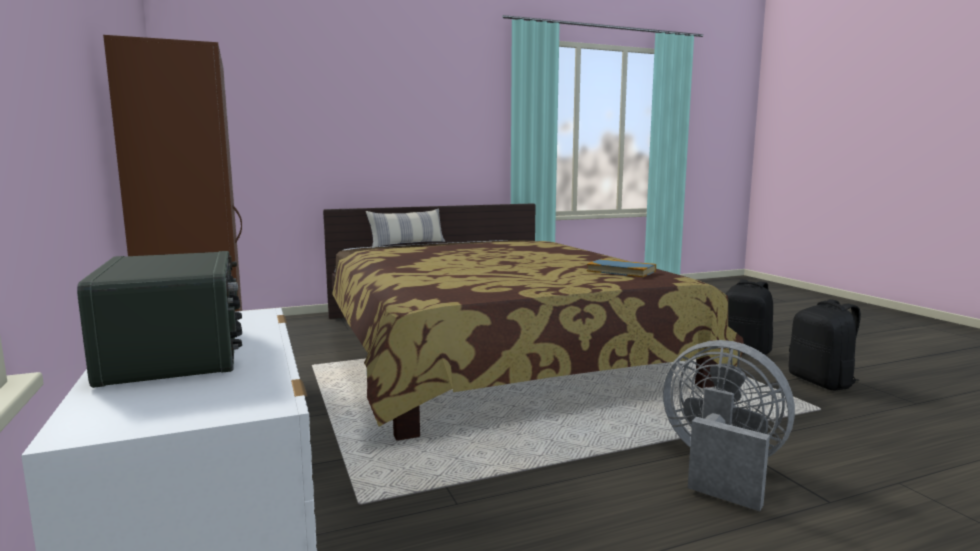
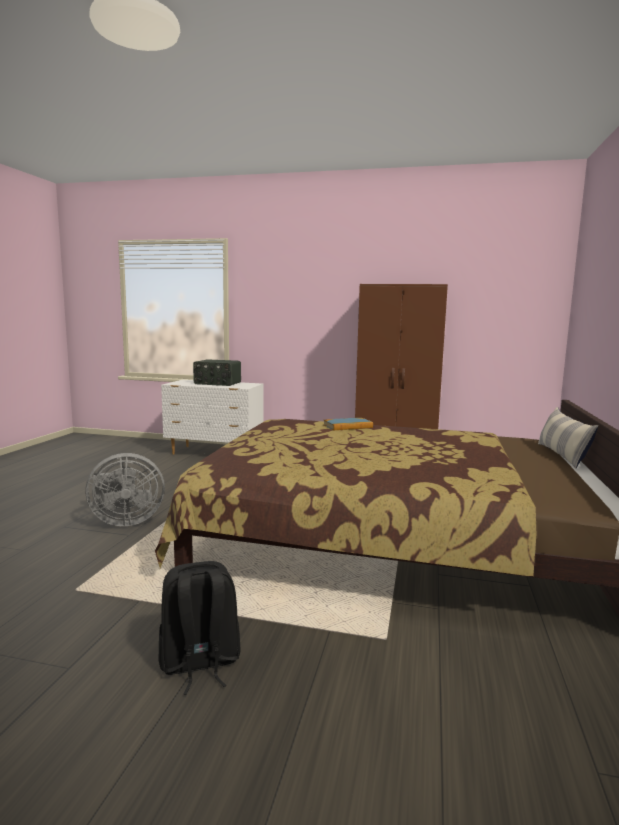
camera: 125 degrees right, 0 degrees up
(621, 271) = (261, 458): book -> book (348, 426)
(822, 382) = (78, 637): black backpack -> none

